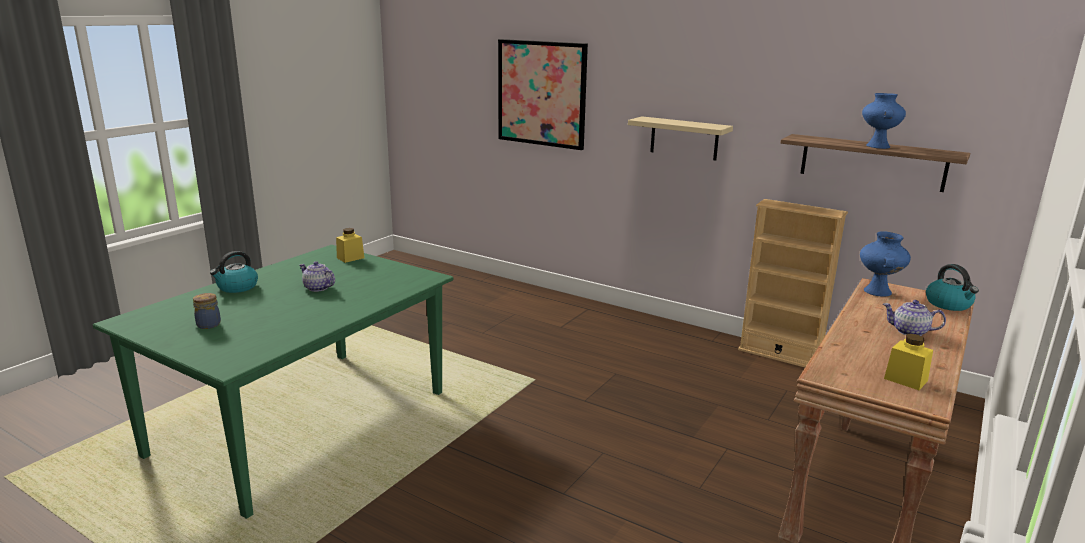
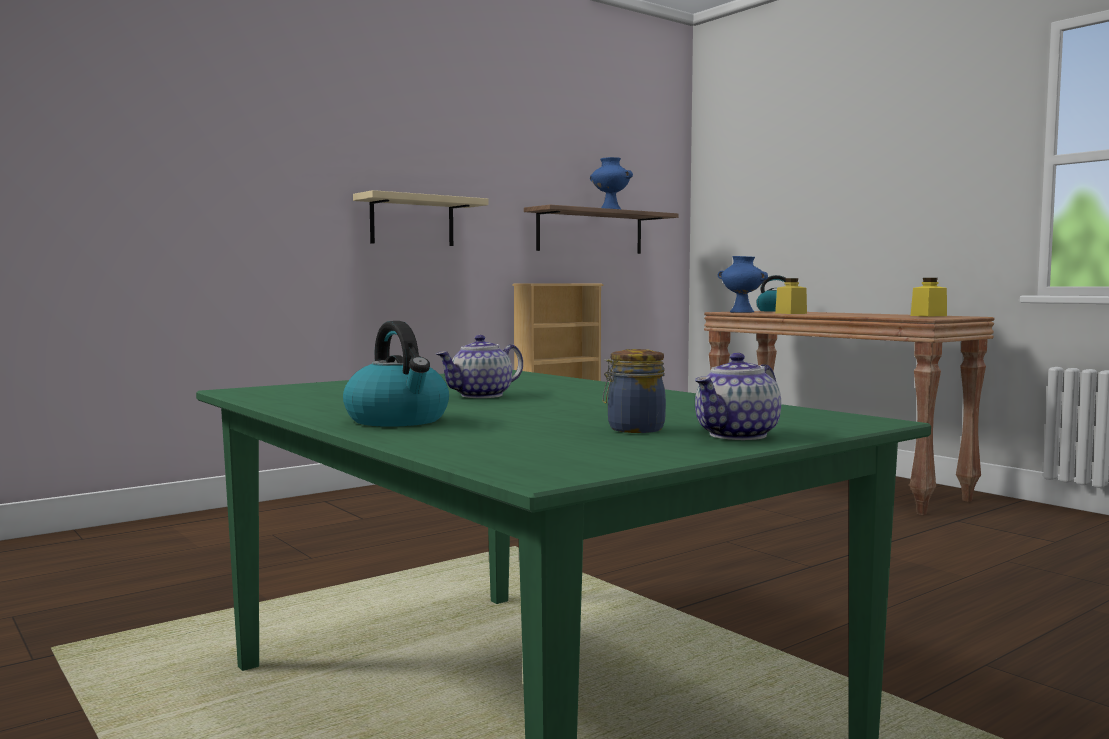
camera: 70 degrees left, 15 degrees down
(350, 258) = (324, 386): yellow jar -> yellow jar (791, 313)
(541, 93) = (175, 161): picture -> none
(909, 332) = (833, 313): teapot -> teapot (737, 435)

